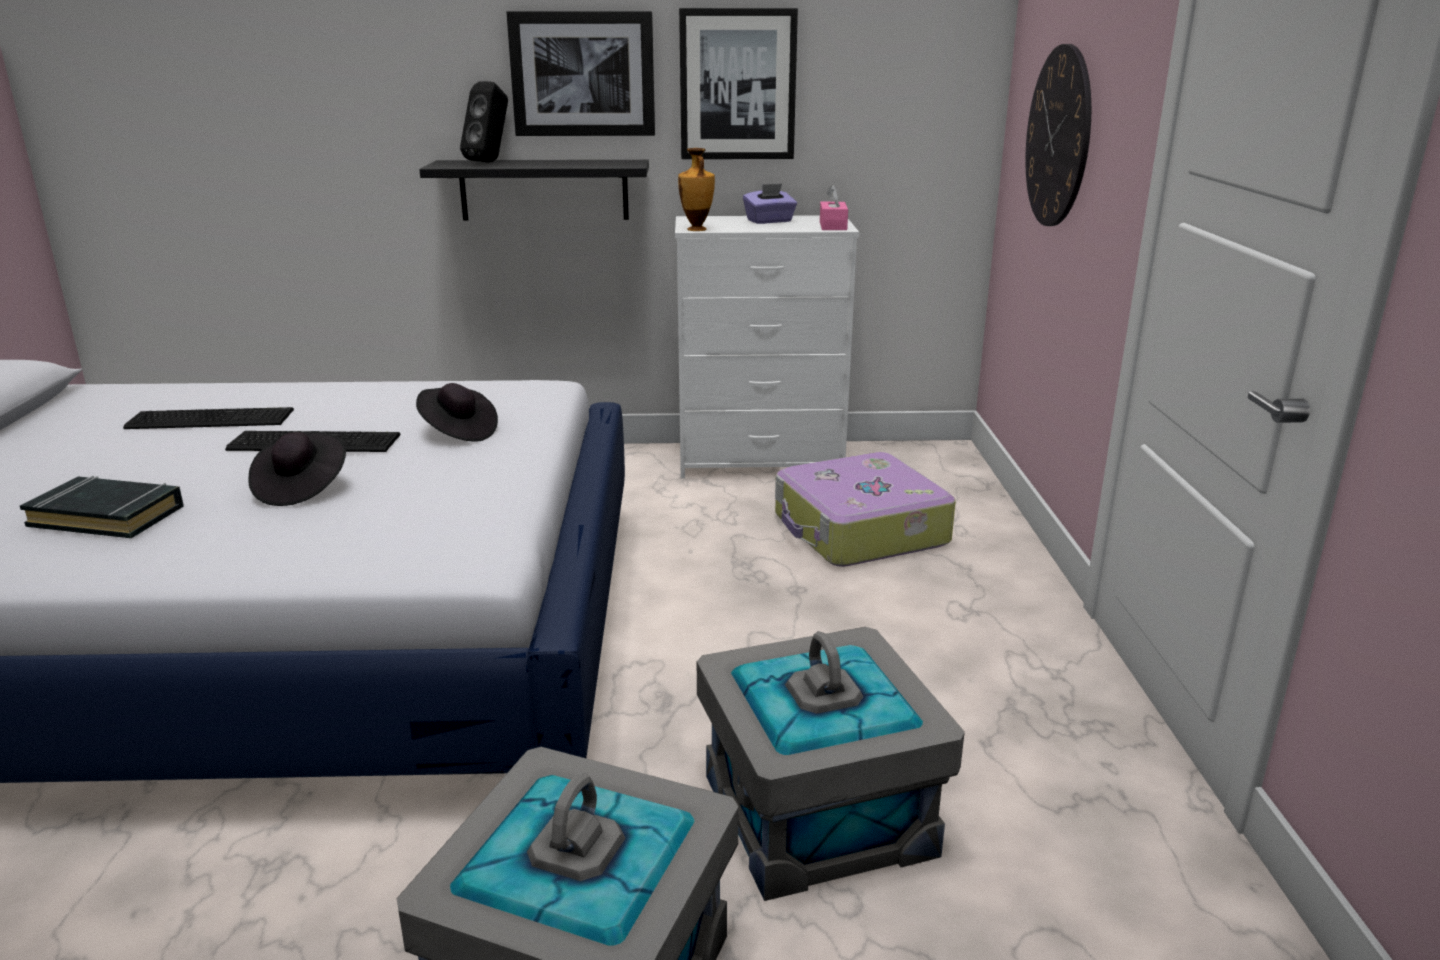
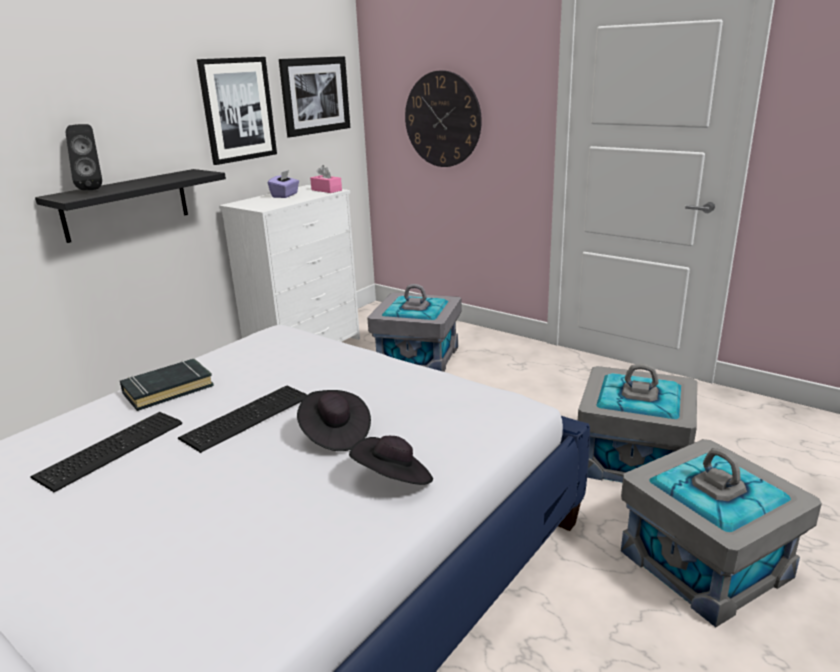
camera: 50 degrees left, 0 degrees up
(107, 516) = (261, 521): black book -> black book (168, 389)
(458, 432) = (312, 370): black hat -> black hat (393, 480)
(583, 74) = (140, 112): picture -> picture (315, 95)
(696, 229) = (267, 208): vase -> none
(859, 531) = (418, 357): suitcase -> grey storage box

